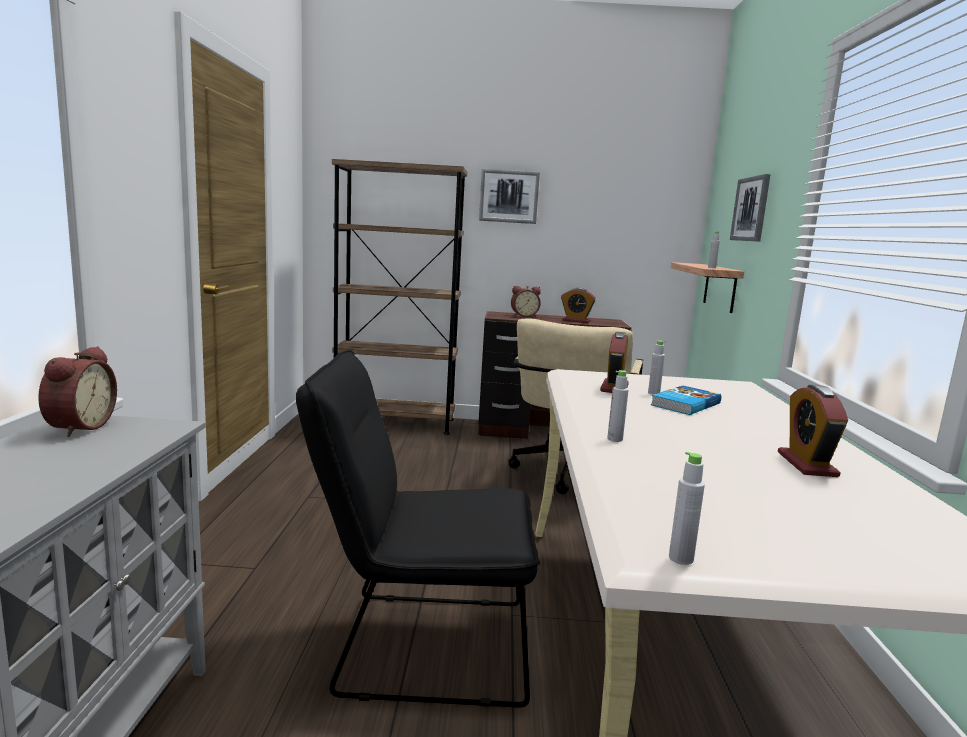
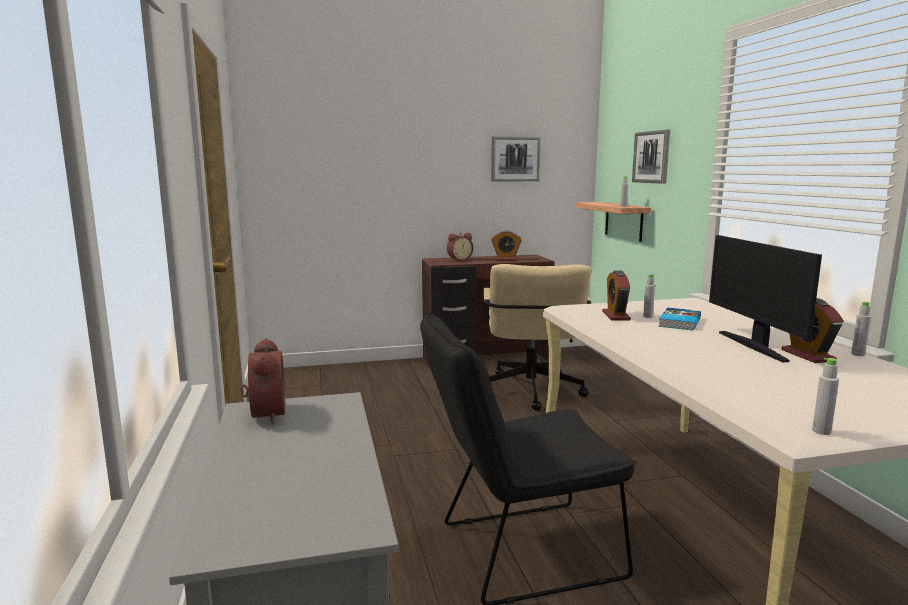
camera: 15 degrees left, 0 degrees up
(394, 422) = (349, 371): brown bookcase -> none
(509, 196) = (433, 154): picture -> picture (515, 159)
(615, 439) = (673, 357): grey bottle -> grey bottle (858, 354)
(746, 443) = (754, 346): none -> monitor

